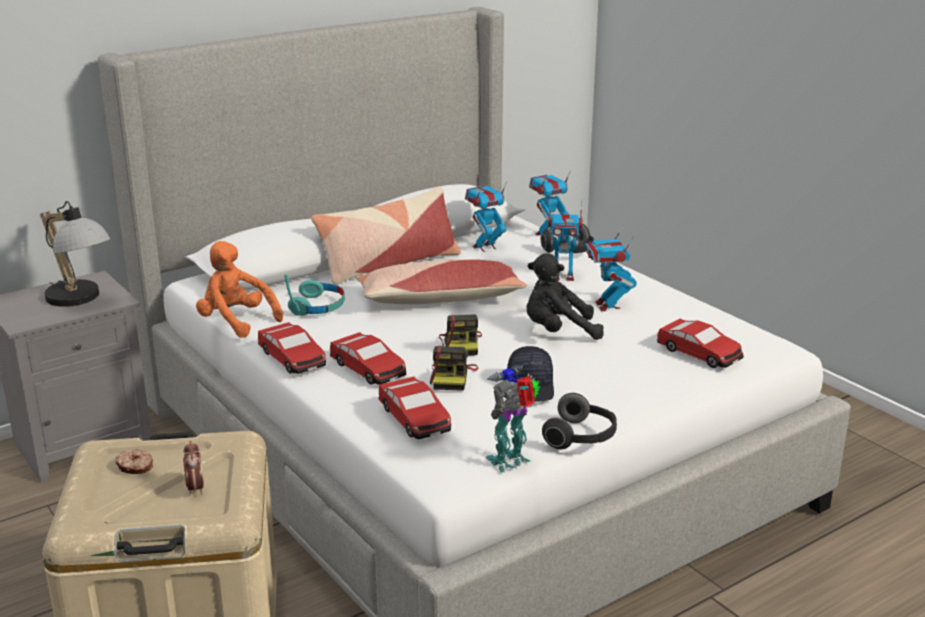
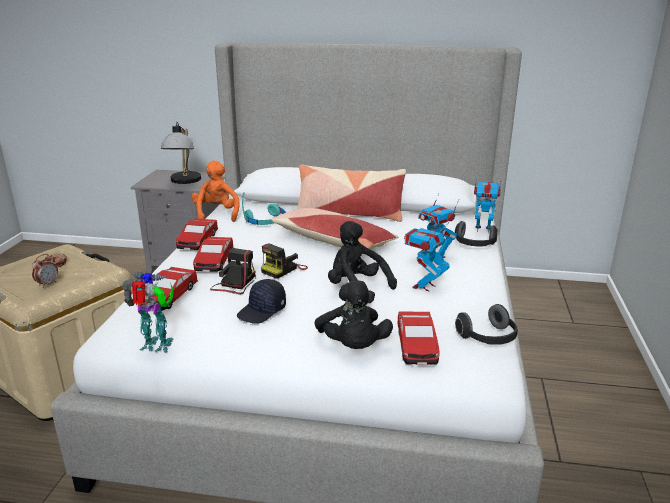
camera: 45 degrees right, 0 degrees up
(452, 377) = (235, 284): camera -> camera turned 150 degrees clockwise
(485, 247) = (424, 223): toy robot -> none
(581, 438) = (220, 356): headphones -> headphones (488, 338)
(659, 377) = (353, 347): none -> black plush toy

